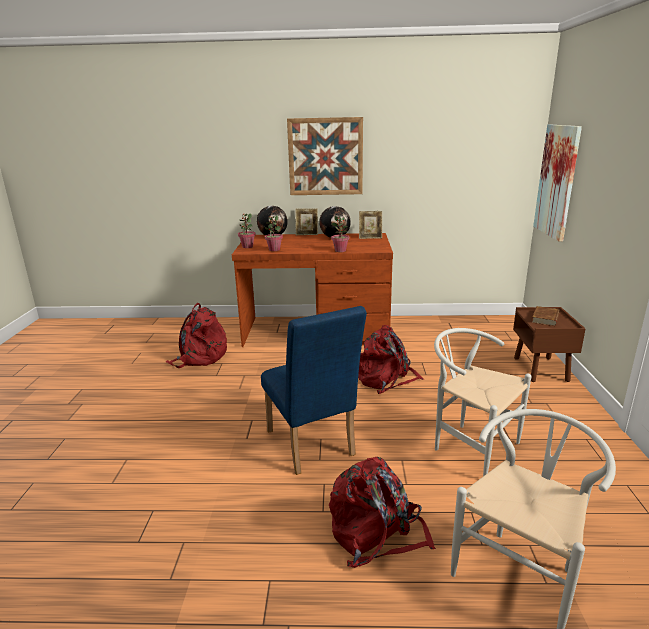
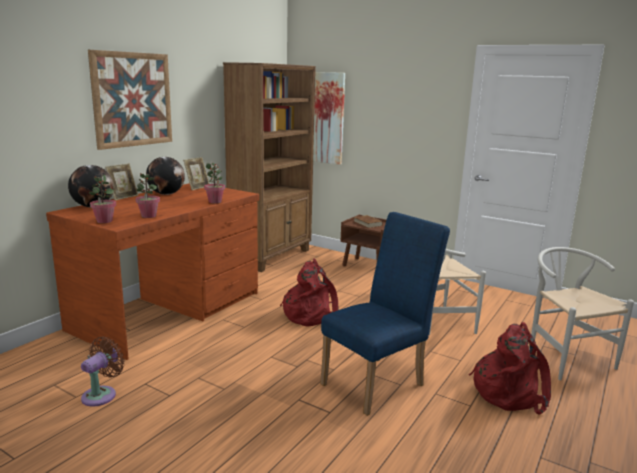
camera: 60 degrees left, 5 degrees down
(200, 357) = (102, 394): red backpack -> brown fan
(312, 447) = (378, 382): blue chair -> blue chair turned 45 degrees counterclockwise
(470, 324) = (272, 256): none -> brown bookcase

